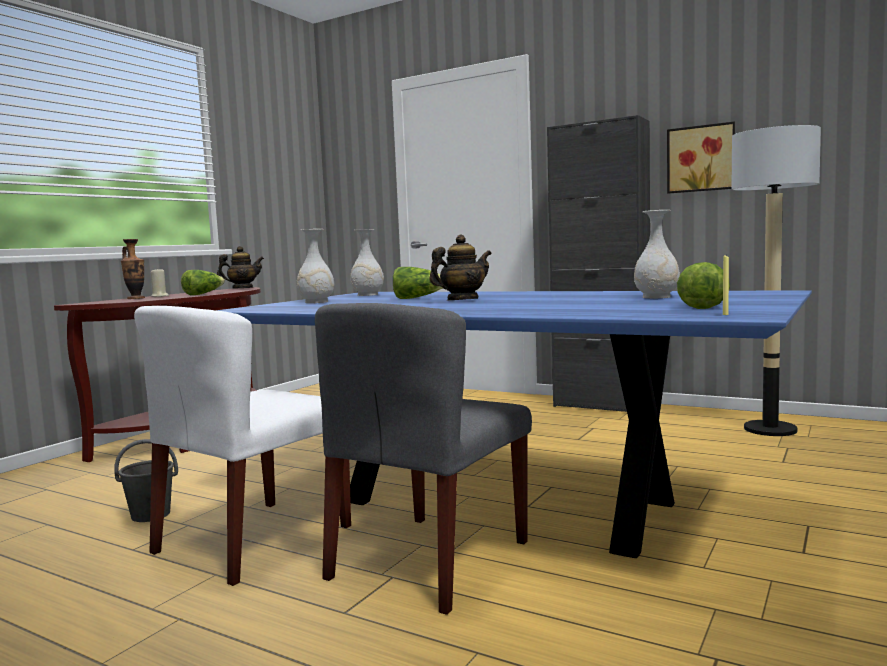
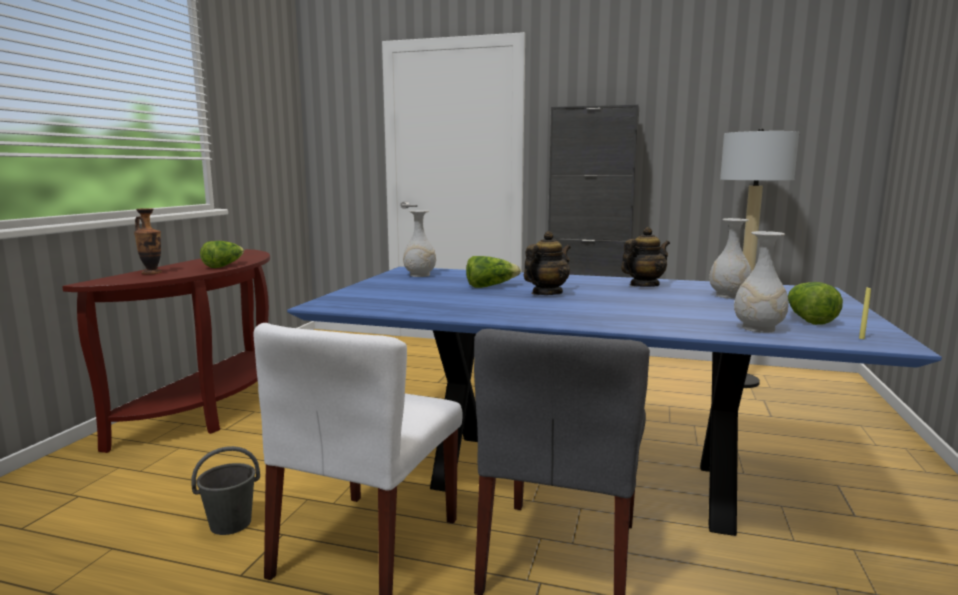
camera: 15 degrees left, 5 degrees up
(160, 296) = (175, 268): beige candle -> none
(242, 288) = (249, 253): teapot -> teapot (643, 285)
(316, 302) = (389, 290): white vase -> white vase (757, 328)
(701, 159) = (681, 145): picture -> none

